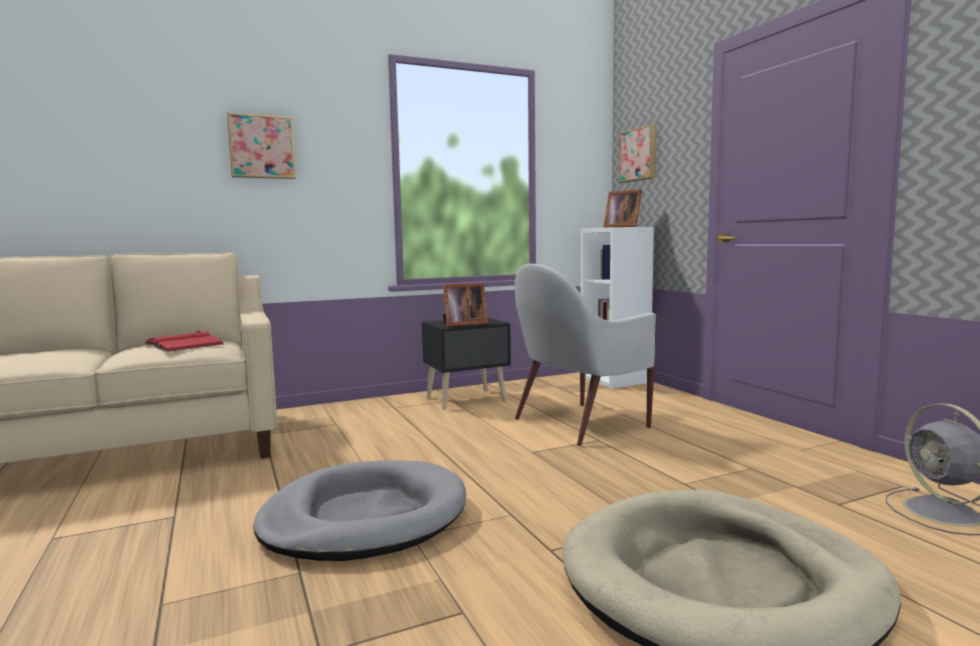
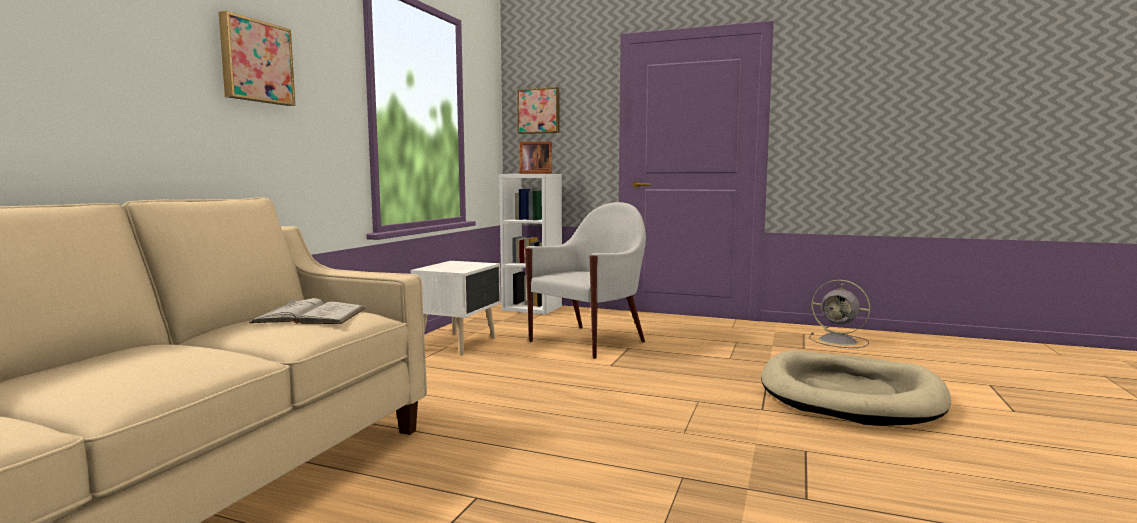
camera: 45 degrees left, 0 degrees up
(184, 344) = (310, 315): red book -> white book
(364, 517) = (625, 435): grey dog bed -> none
(463, 324) = (465, 268): picture frame -> none
(467, 400) = (460, 344): black nightstand -> white nightstand
(578, 424) = (589, 341): white armchair -> white armchair turned 150 degrees counterclockwise

